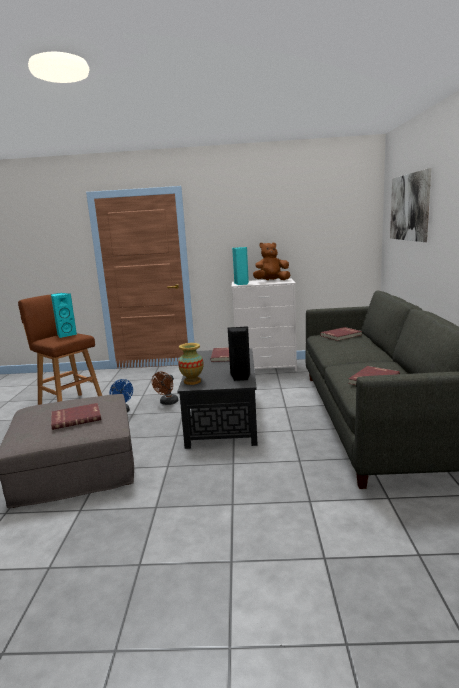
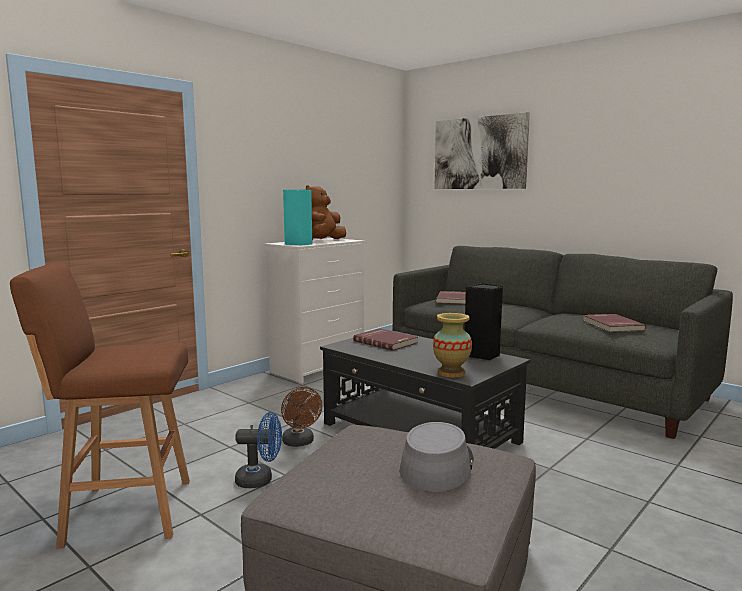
camera: 50 degrees left, 5 degrees down
(66, 335) = (127, 349): turquoise speaker -> none
(76, 418) = (437, 465): red book -> grey hat

